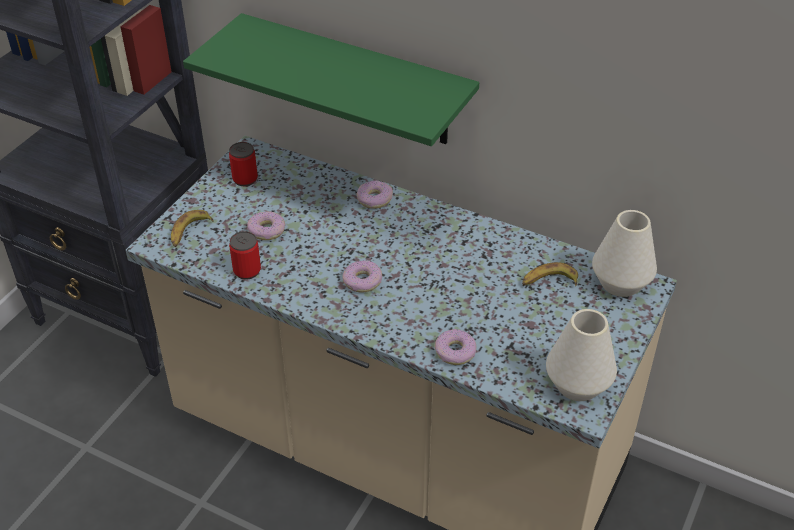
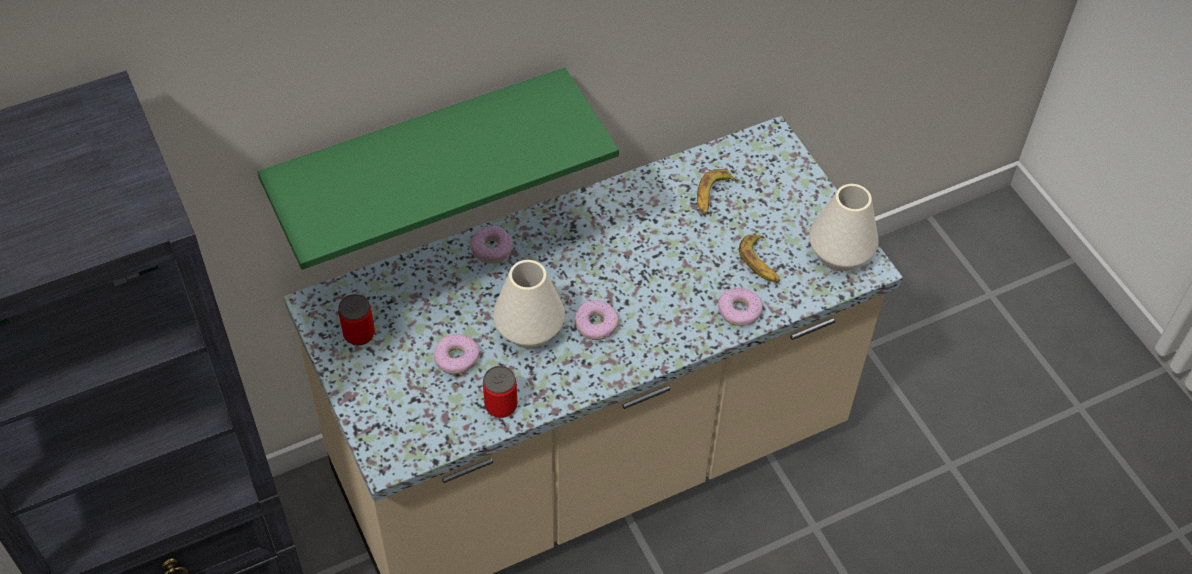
camera: 55 degrees left, 10 degrees up
(189, 232) = (398, 424): banana -> banana (760, 263)
(620, 283) = (754, 152): white vase -> white vase (529, 330)

